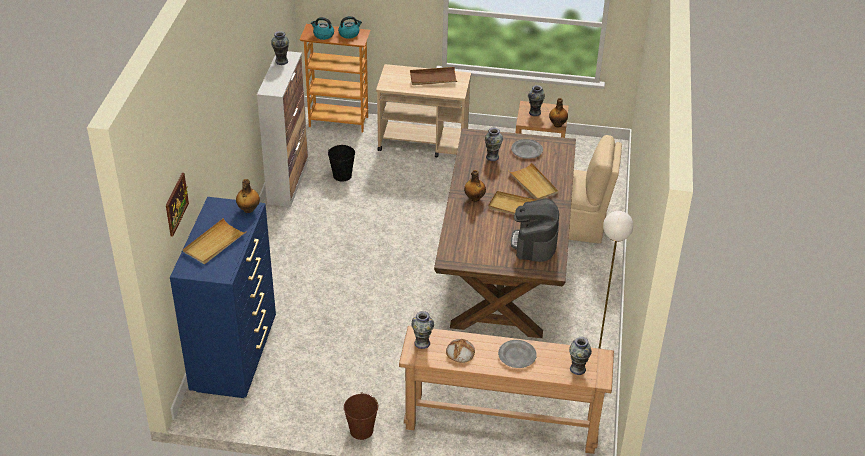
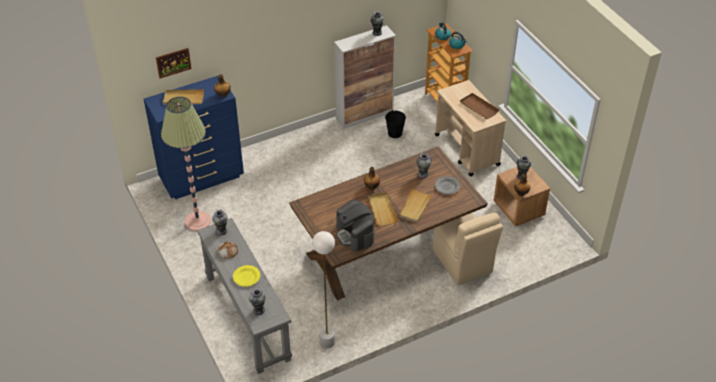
camera: 55 degrees right, 5 degrees up
(304, 394) = (197, 221): none -> floor lamp
(361, 430) = (190, 259): brown bucket -> none
(501, 422) = (247, 317): brown console table -> grey console table
(517, 356) = (246, 277): grey plate -> yellow plate
(534, 243) = (355, 235): coffee machine -> coffee machine turned 90 degrees counterclockwise

